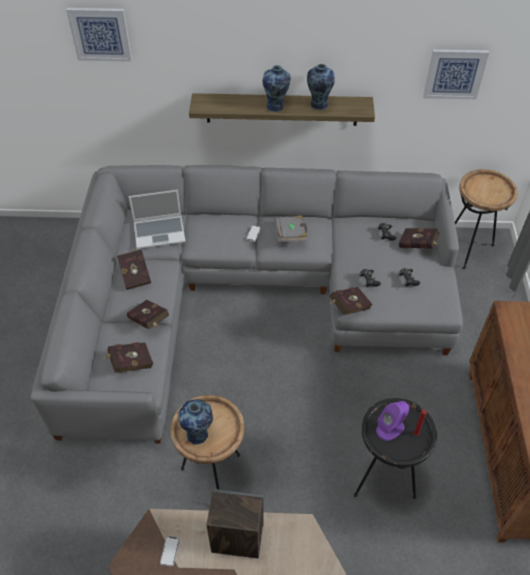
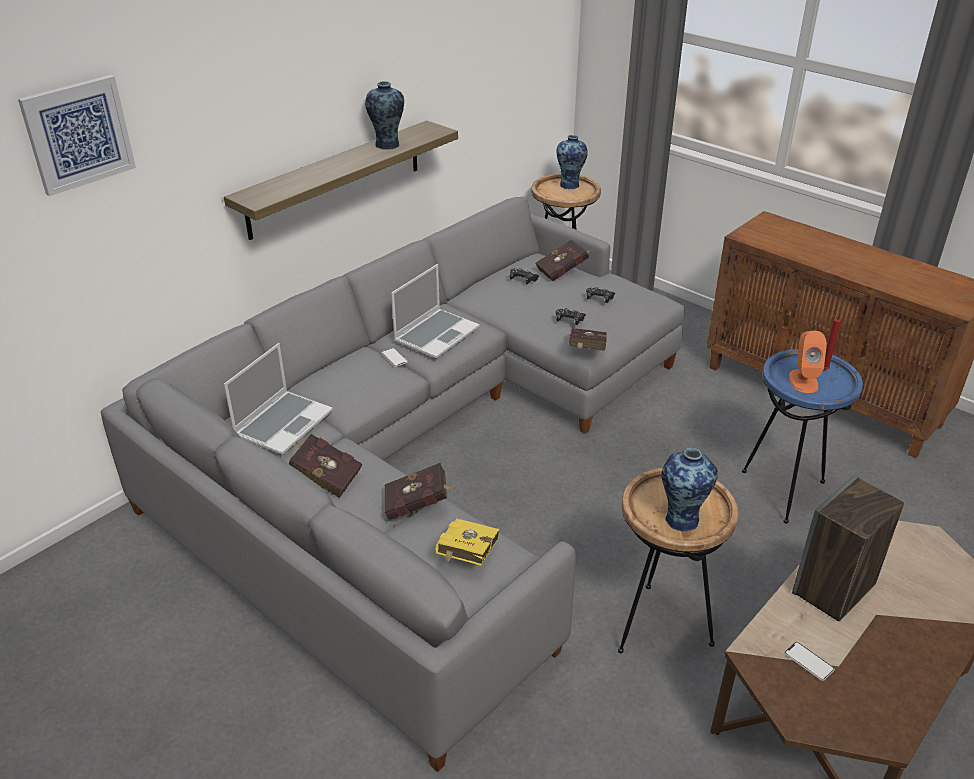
camera: 50 degrees left, 15 degrees down
(129, 363) = (466, 557): red book -> yellow book
(276, 106) = (346, 164): vase -> vase (570, 185)
(291, 235) = (436, 334): grey book -> laptop
(383, 480) = (784, 491): black side table -> blue side table
(390, 428) = (803, 381): purple speaker -> orange speaker
(454, 73) = (494, 58): picture -> none

